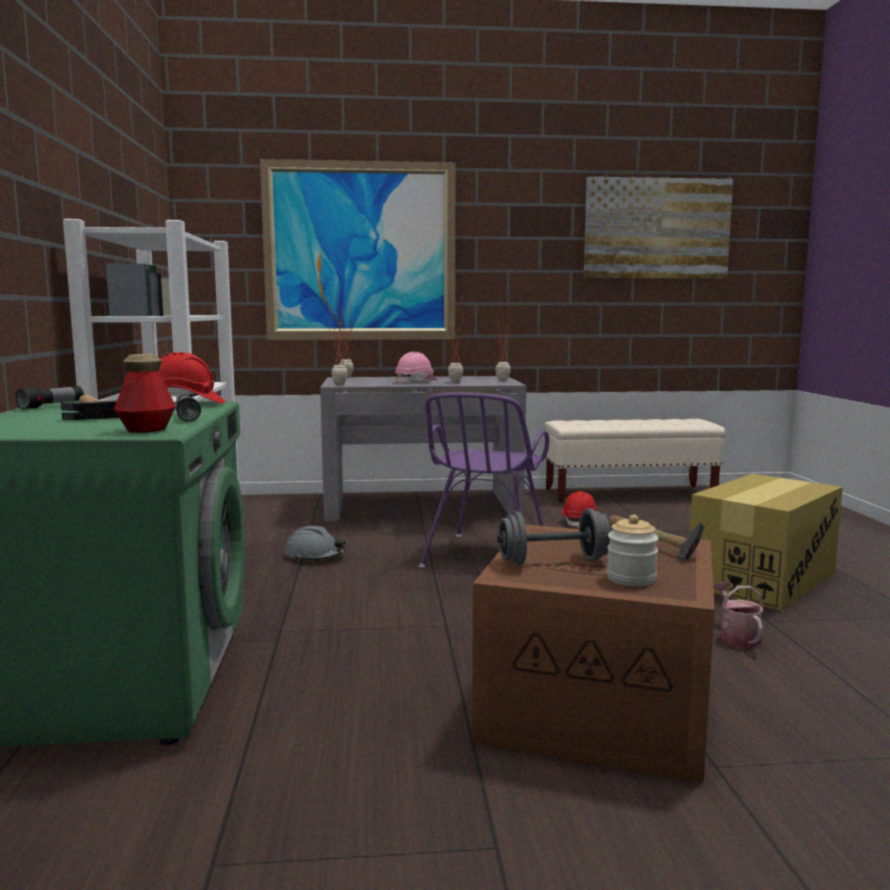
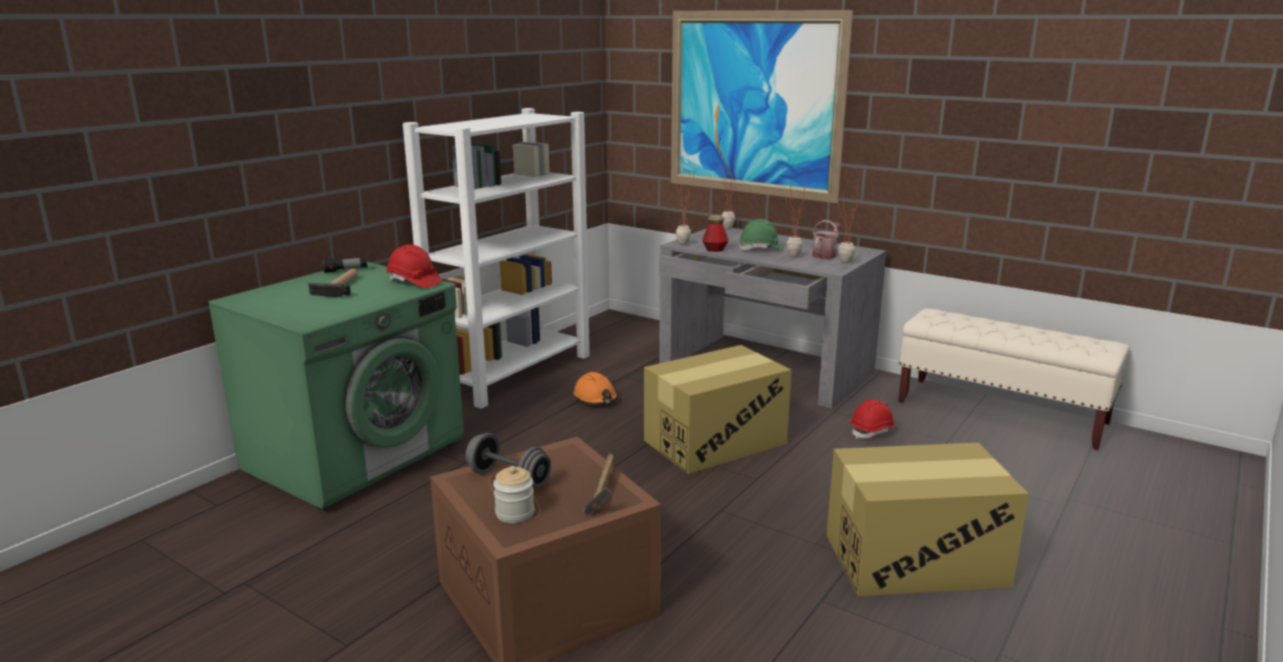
camera: 40 degrees right, 10 degrees up
(146, 430) = (310, 317): bottle -> bottle (715, 249)
(187, 417) = (368, 303): flashlight -> none
(314, 556) = (595, 398): grey hard hat -> orange hard hat
(416, 382) = (761, 249): pink hard hat -> green hard hat
(485, 557) = (714, 442): purple chair -> cardboard box
(657, 228) = (1100, 92): picture -> none
(737, 637) = (759, 599): watering can -> watering can (825, 255)

